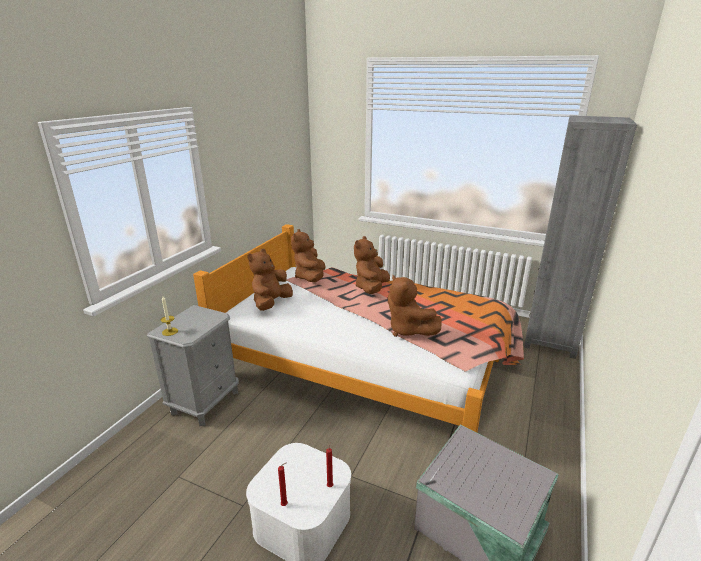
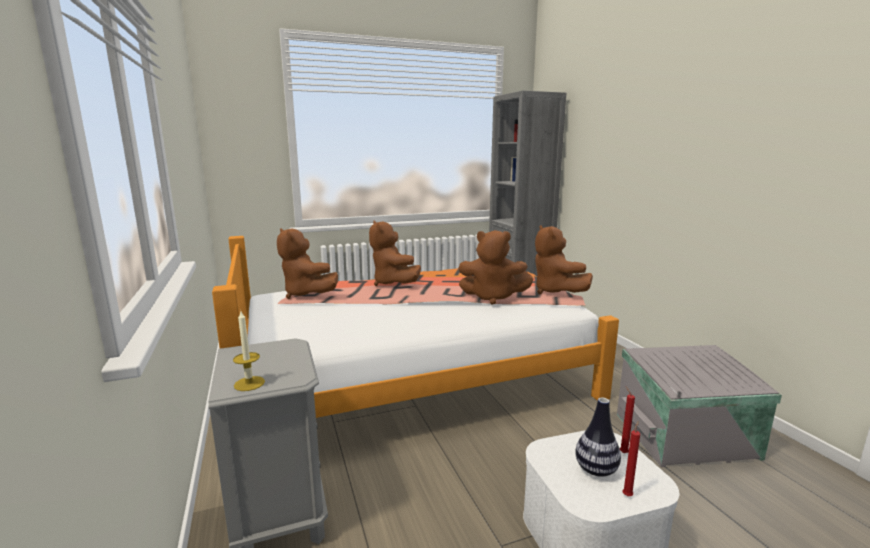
camera: 45 degrees left, 10 degrees down
(271, 303) = (304, 327): brown plush toy -> brown plush toy (555, 291)
(297, 481) = (596, 470): none -> vase

